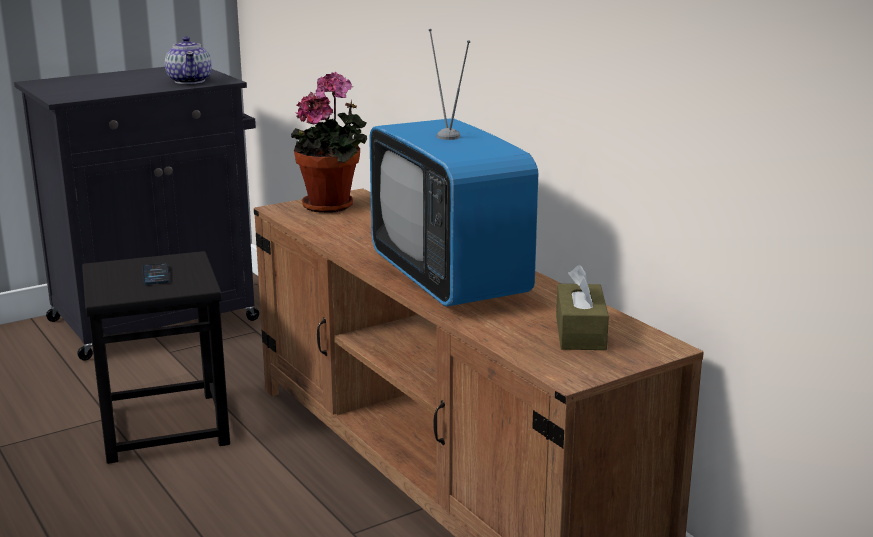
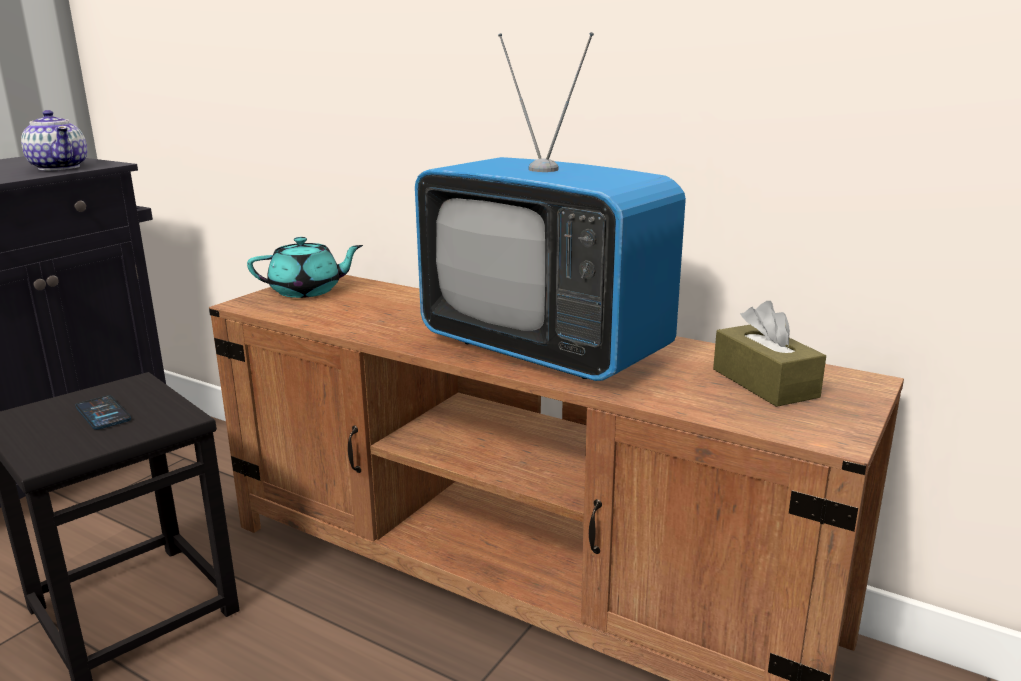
camera: 25 degrees left, 0 degrees up
(333, 205) = (307, 291): potted plant -> turquoise teapot

